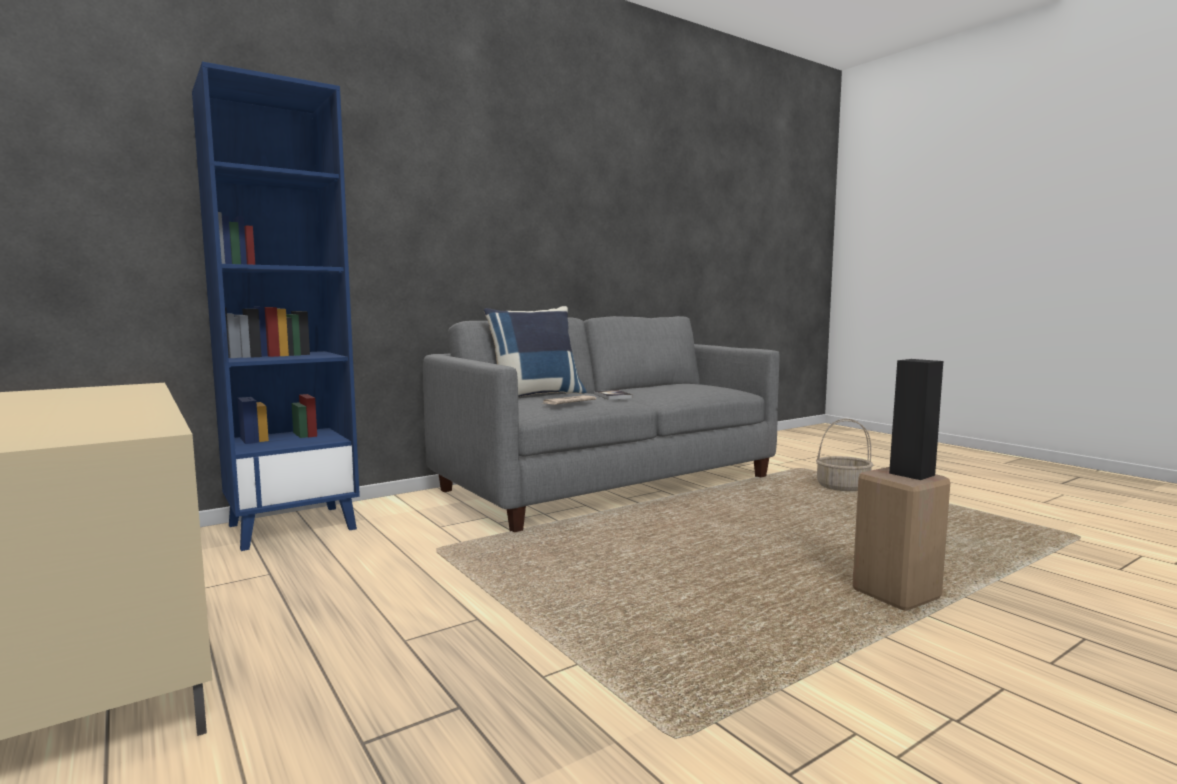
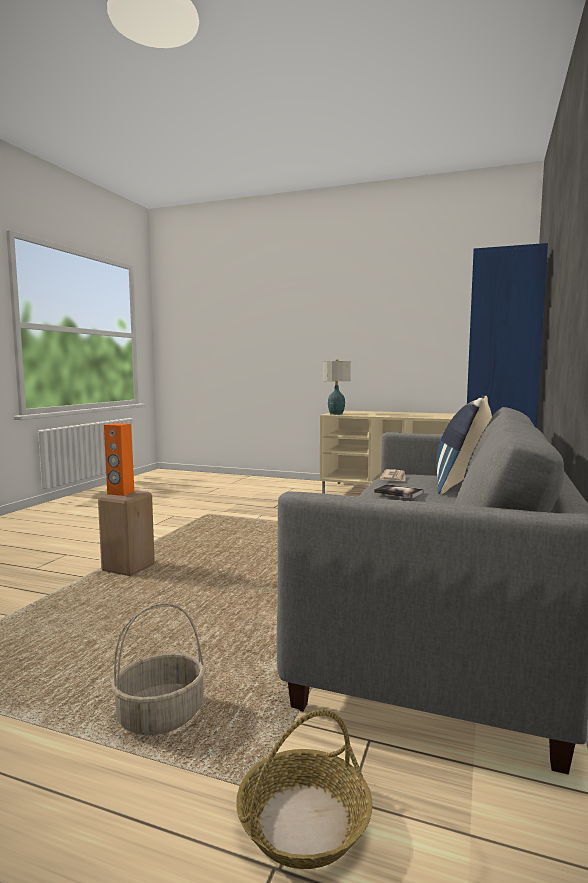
camera: 145 degrees right, 0 degrees up
(123, 431) = (336, 414): none -> table lamp
(785, 461) = (303, 823): none -> basket
(912, 474) = (120, 493): black speaker -> orange speaker

